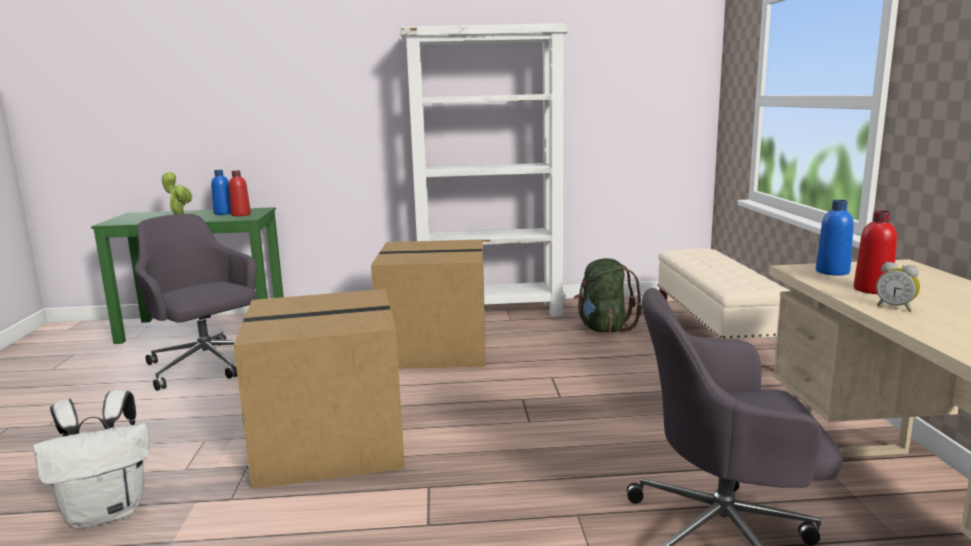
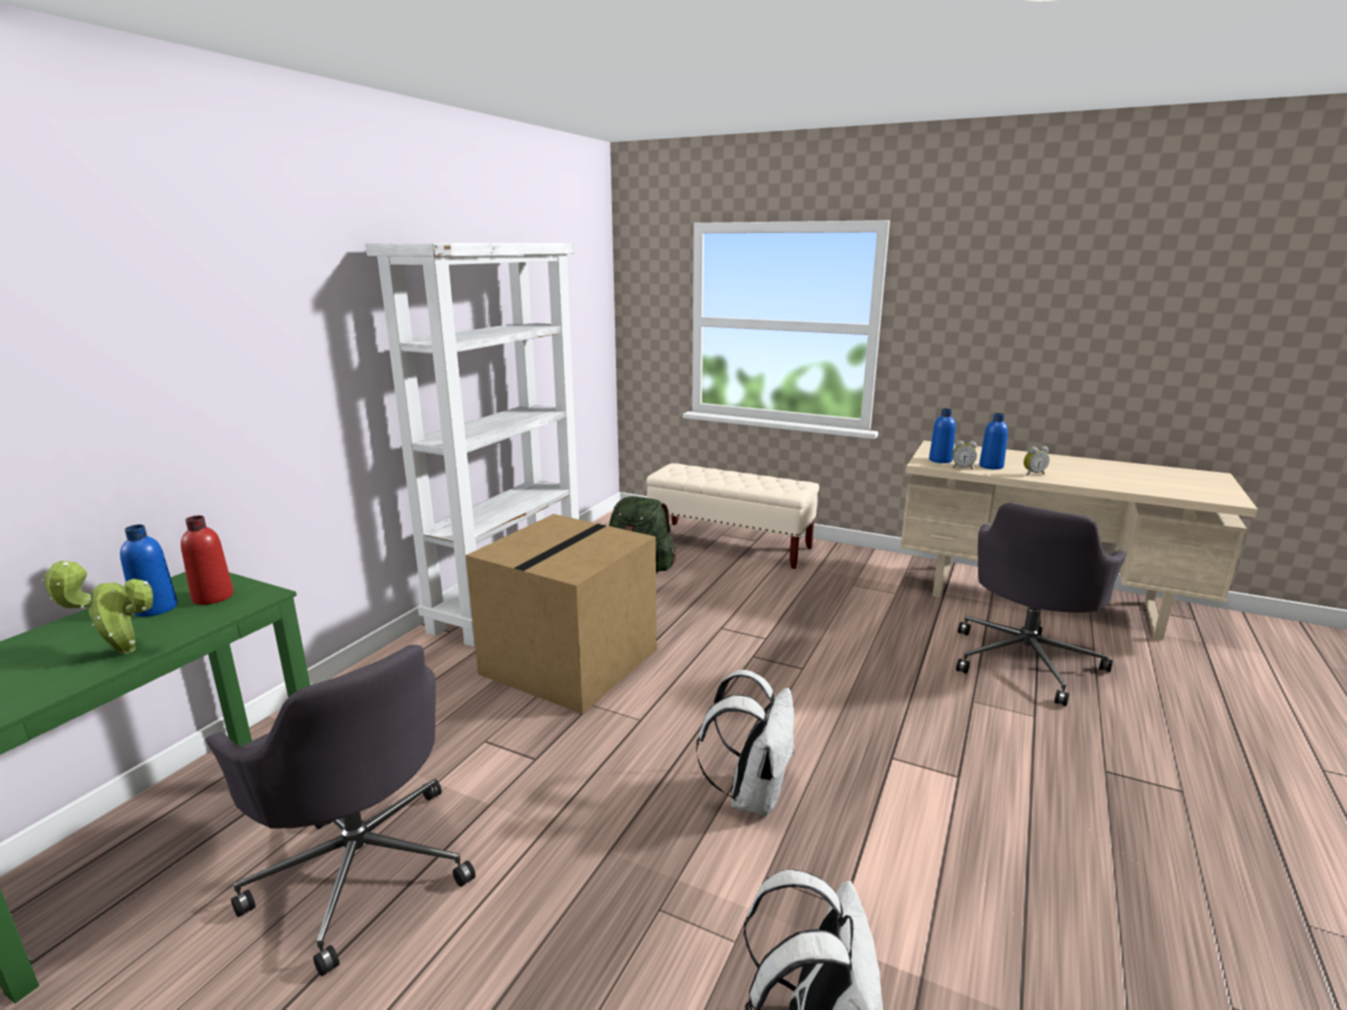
camera: 60 degrees left, 5 degrees up
(207, 365) = (362, 866): grey office chair -> grey office chair turned 120 degrees counterclockwise
(332, 441) = (752, 794): cardboard box -> white backpack
(825, 281) = (962, 468): none -> alarm clock
(872, 290) = (991, 466): red bottle -> blue bottle

